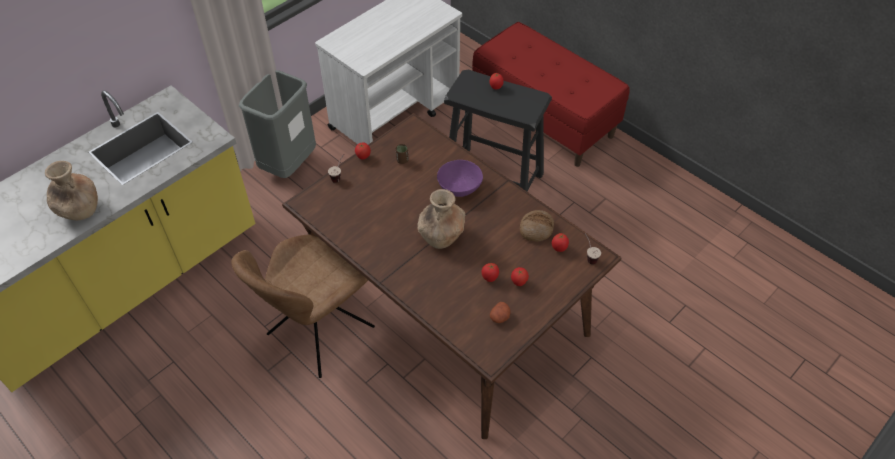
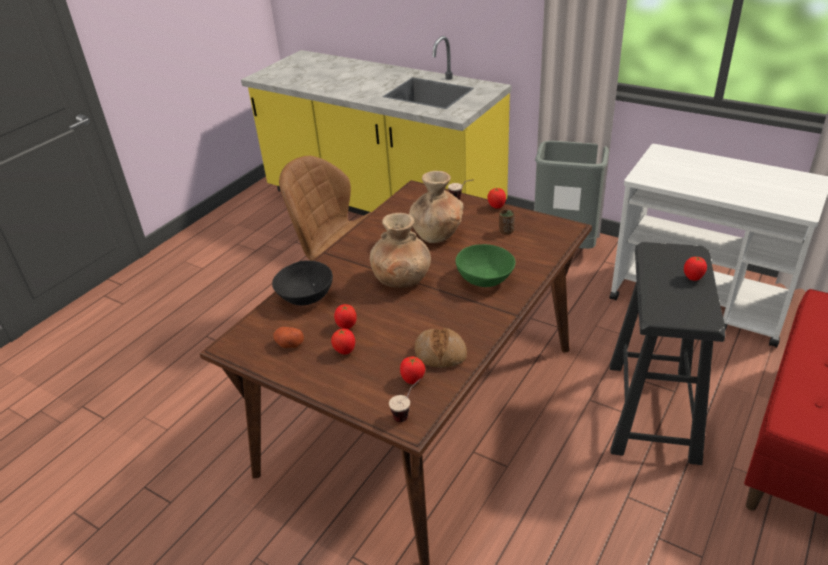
camera: 80 degrees right, 15 degrees down
(79, 209) = (350, 89): brown vase -> brown vase (437, 234)
(441, 301) = (305, 296): none -> black bowl
(459, 187) = (485, 278): purple bowl -> green bowl

